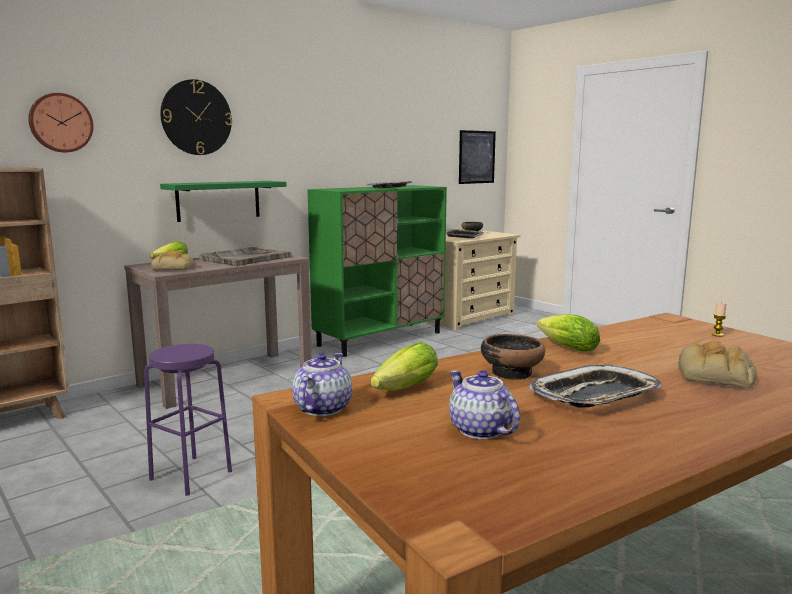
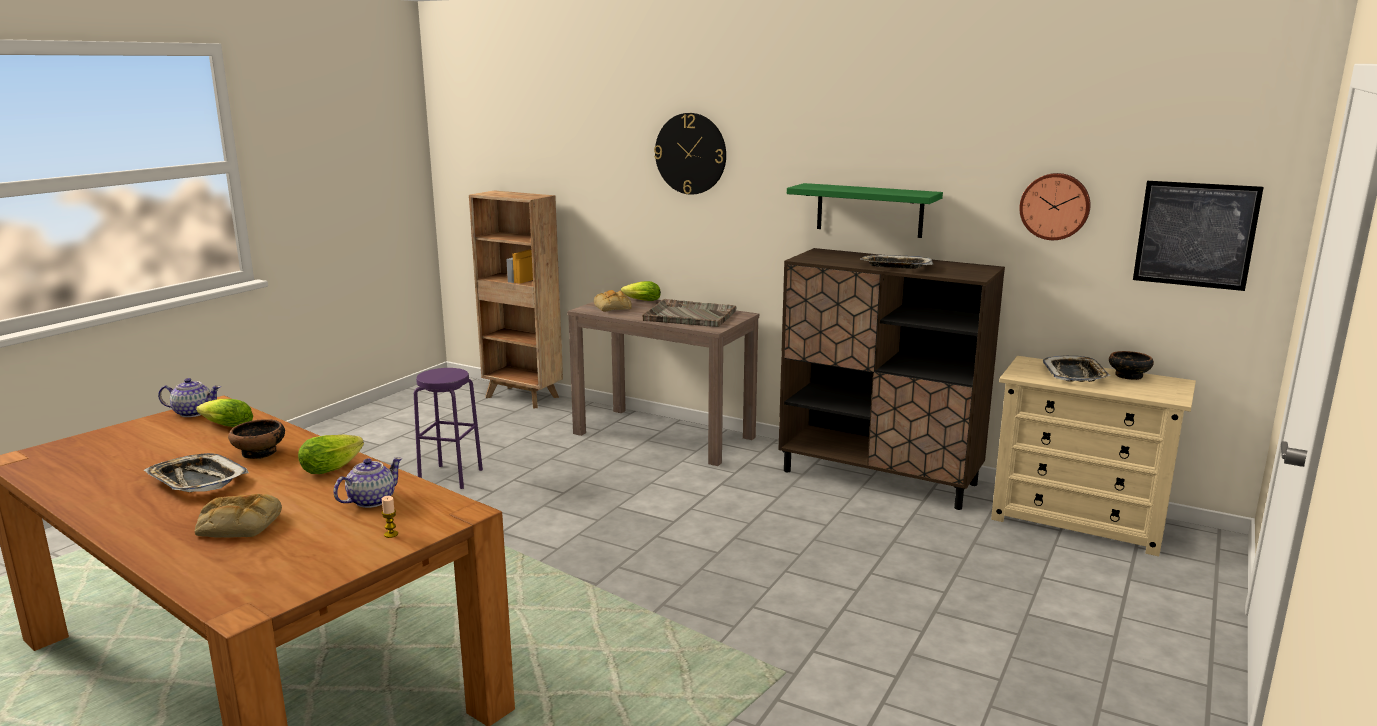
camera: 70 degrees right, 5 degrees up
(60, 123) = (579, 157): wall clock -> wall clock (1055, 206)
(218, 200) = (708, 245): green shelf -> green shelf (869, 210)
(380, 339) = (879, 478): green cabinet -> brown cabinet
(480, 430) = (141, 453): teapot -> teapot (370, 501)

